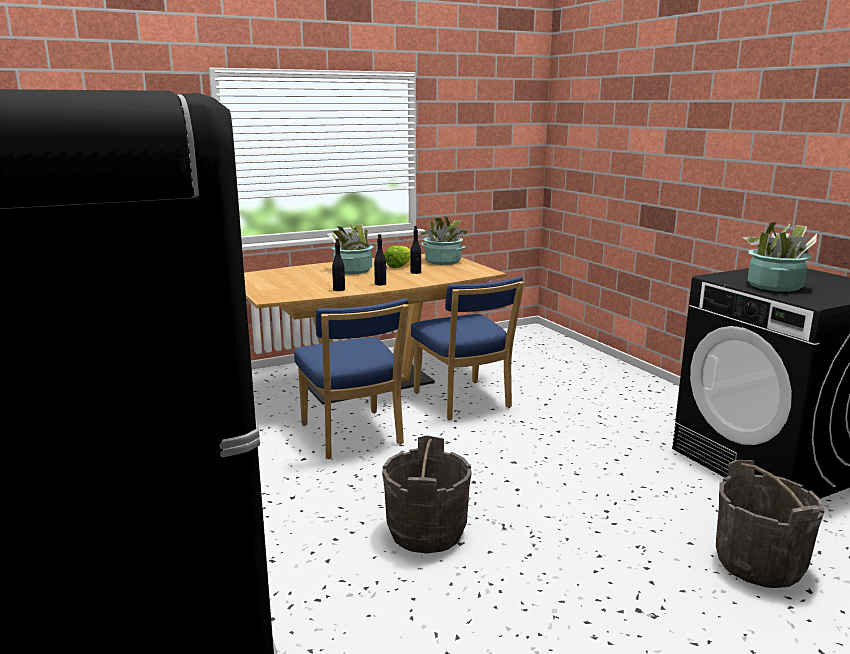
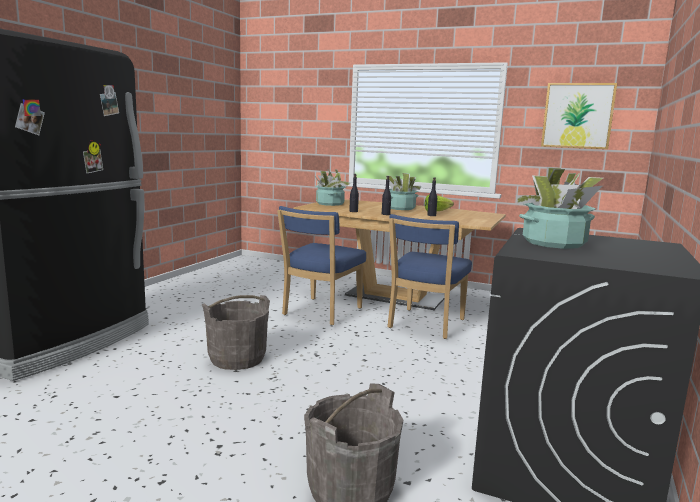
camera: 50 degrees right, 5 degrees down
(443, 261) = (476, 216): potted plant -> potted plant (329, 204)
(486, 133) = (577, 115): none -> picture

